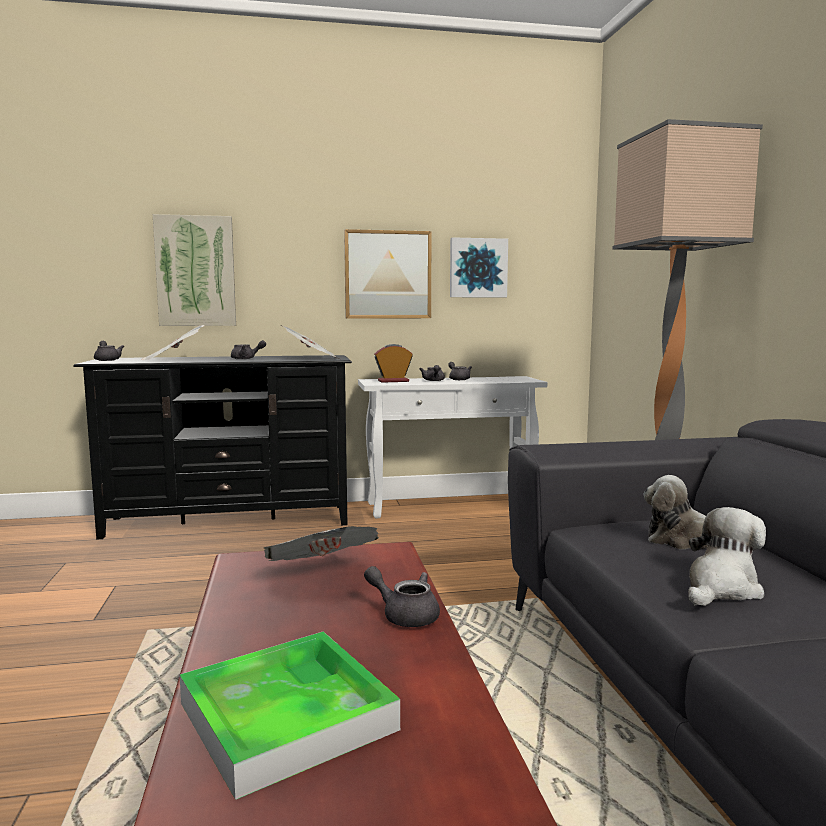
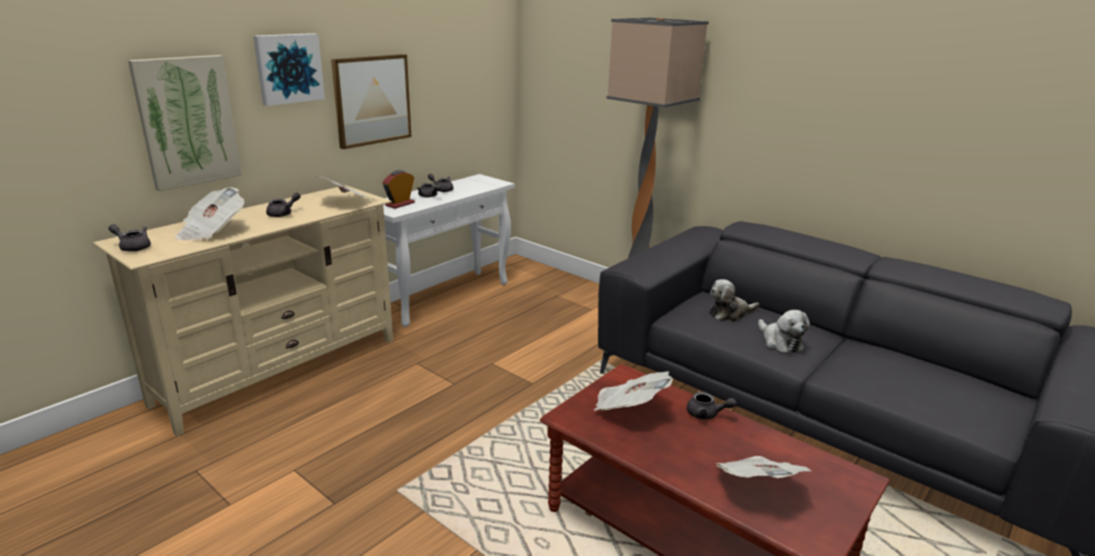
camera: 40 degrees left, 15 degrees up
(230, 520) = (280, 370): black tv stand -> beige tv stand
(287, 716) = (757, 486): tray -> newspaper
(405, 615) = (706, 414): grey teapot -> grey teapot turned 150 degrees counterclockwise
(478, 268) = (440, 84): picture -> picture (288, 68)
(721, 588) = (780, 342): plush toy -> plush toy turned 150 degrees clockwise

